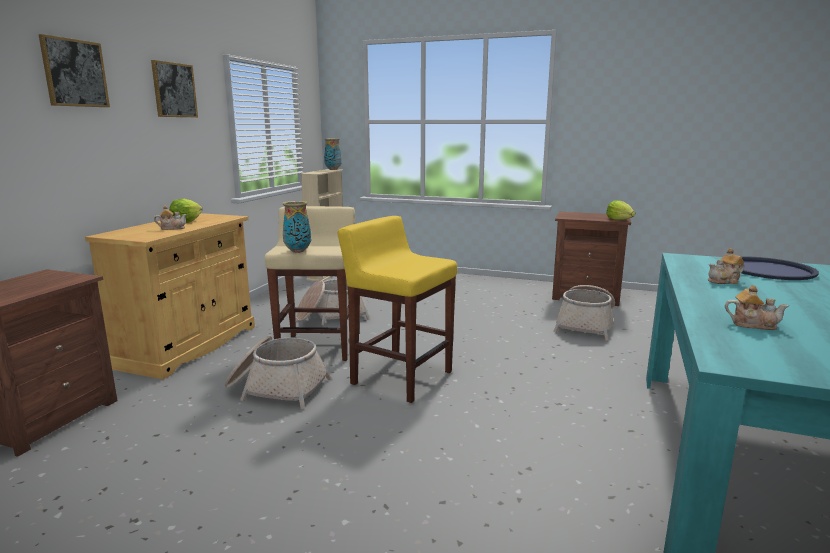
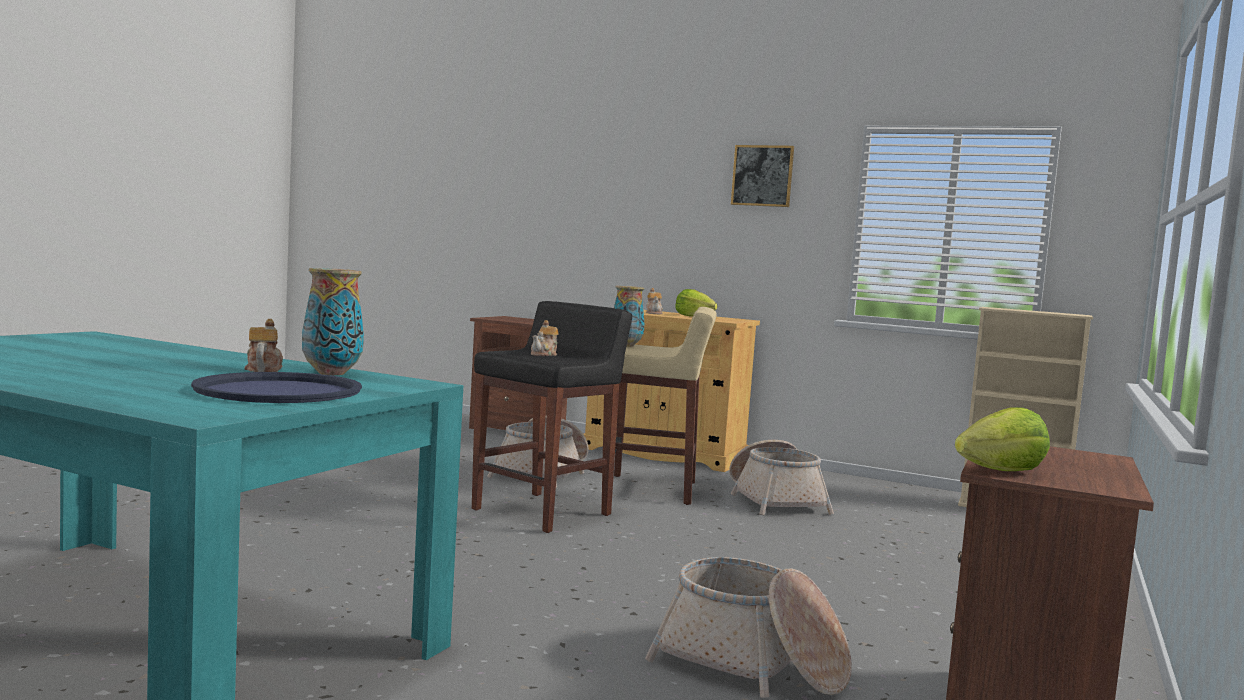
camera: 95 degrees right, 10 degrees down
(74, 73) = (648, 164): picture -> none
(333, 169) = (1076, 314): vase -> vase (331, 373)
(400, 377) = (543, 512): yellow stool -> black stool
(752, 324) = (127, 348): teapot -> teapot (544, 354)

